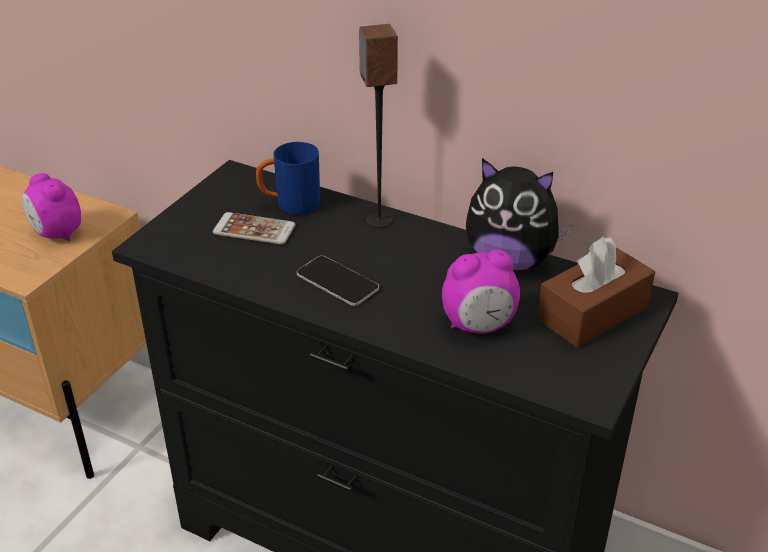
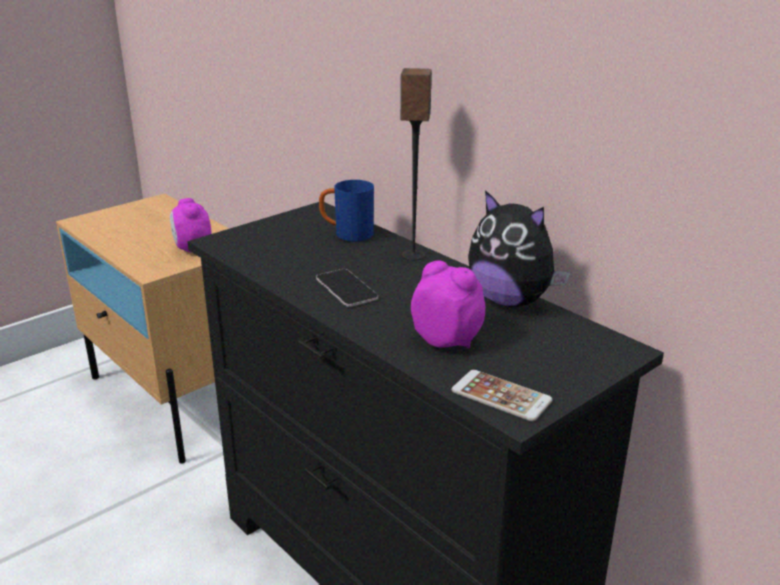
camera: 20 degrees right, 10 degrees down
(254, 229) = (306, 245): phone -> phone (501, 396)
(478, 326) = (447, 340): alarm clock -> alarm clock turned 150 degrees counterclockwise
(592, 313) = (564, 351): brown tissue box -> none

